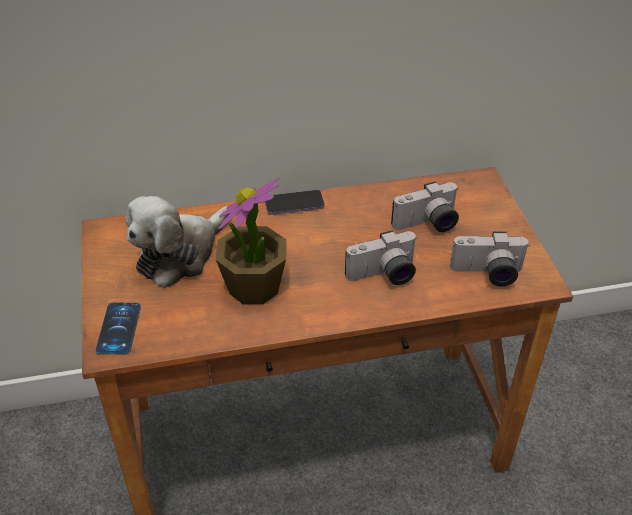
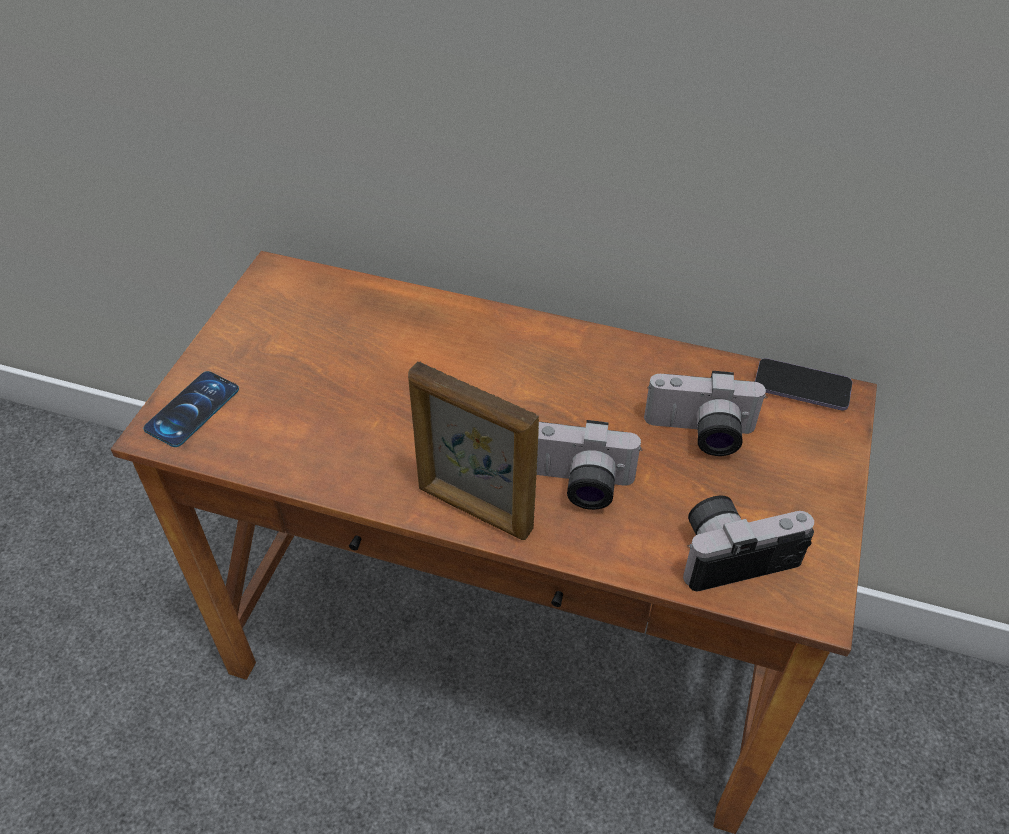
camera: 30 degrees right, 5 degrees up
(180, 254) = (337, 341): plush toy -> none
(254, 287) = (391, 425): potted plant -> none
(294, 204) = (532, 328): phone -> phone (802, 386)
(339, 311) = (474, 509): none -> picture frame
(487, 274) = (734, 551): camera -> camera turned 135 degrees clockwise

